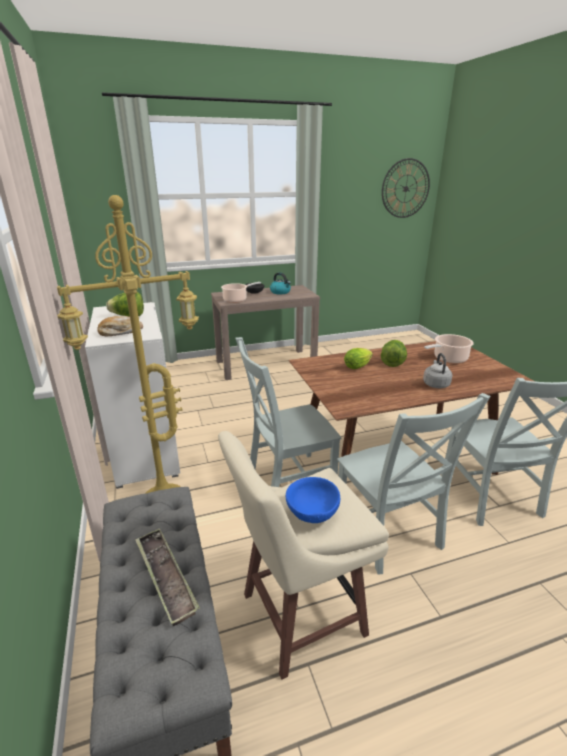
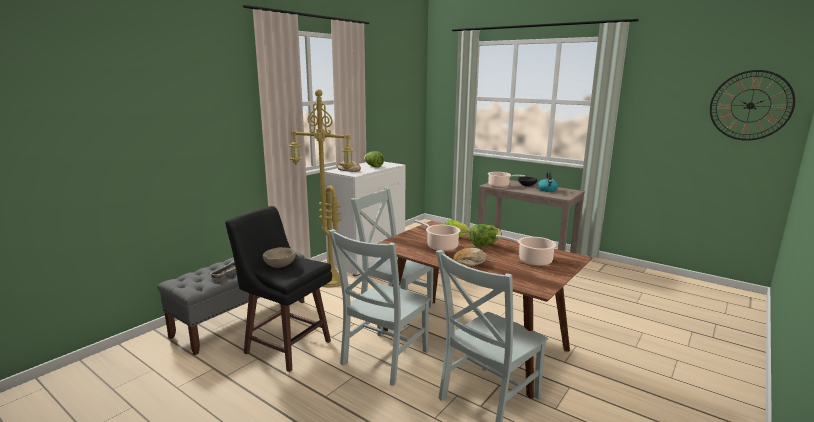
camera: 55 degrees right, 10 degrees down
(299, 615) = (286, 346): beige stool -> black stool
(311, 512) = (280, 265): blue bowl -> beige bowl
(377, 381) = (440, 246): none -> cooking pot
(435, 384) = (469, 262): grey kettle -> bread

